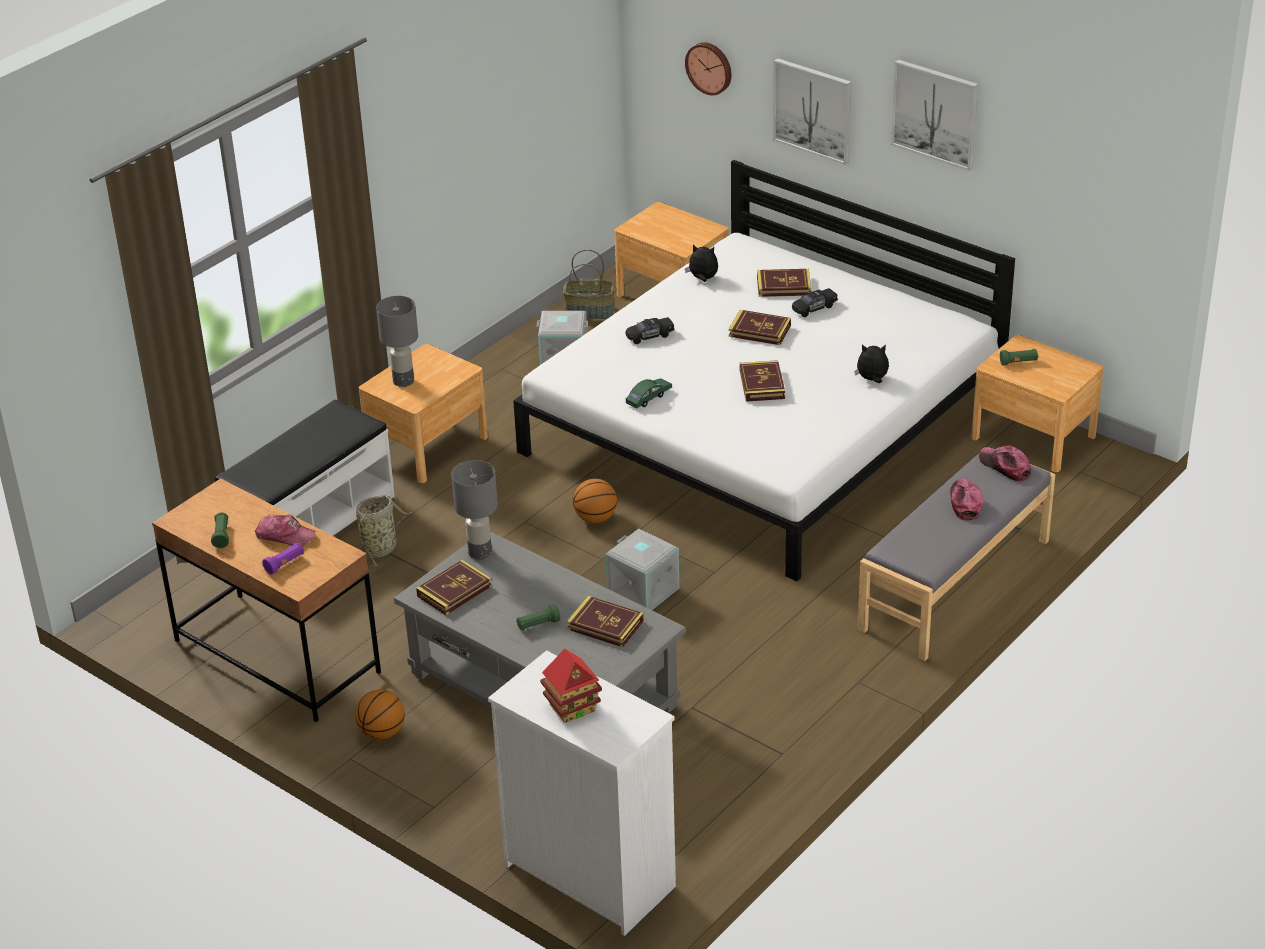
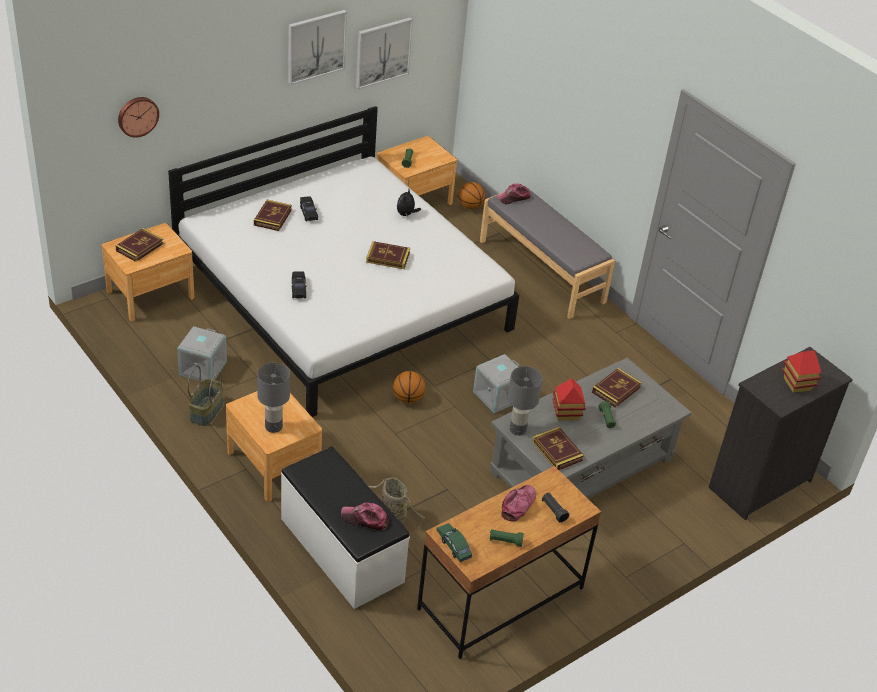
camera: 80 degrees left, 5 degrees up
(285, 564) = (553, 511): purple flashlight -> black flashlight
(381, 732) = (603, 555): basketball -> basketball (470, 206)
(531, 588) = (566, 413): none -> toy house
(589, 874) = (758, 484): white dresser -> black dresser
(590, 312) = (144, 339): basket -> basket (206, 411)
(649, 398) = (376, 308): green toy car -> green toy car (453, 545)
(703, 279) = (239, 248): plush toy -> none
(759, 331) = (323, 241): book -> book (139, 247)
(813, 110) = (225, 97): picture -> picture (382, 52)
(965, 502) = (542, 221): cap -> cap (365, 519)

